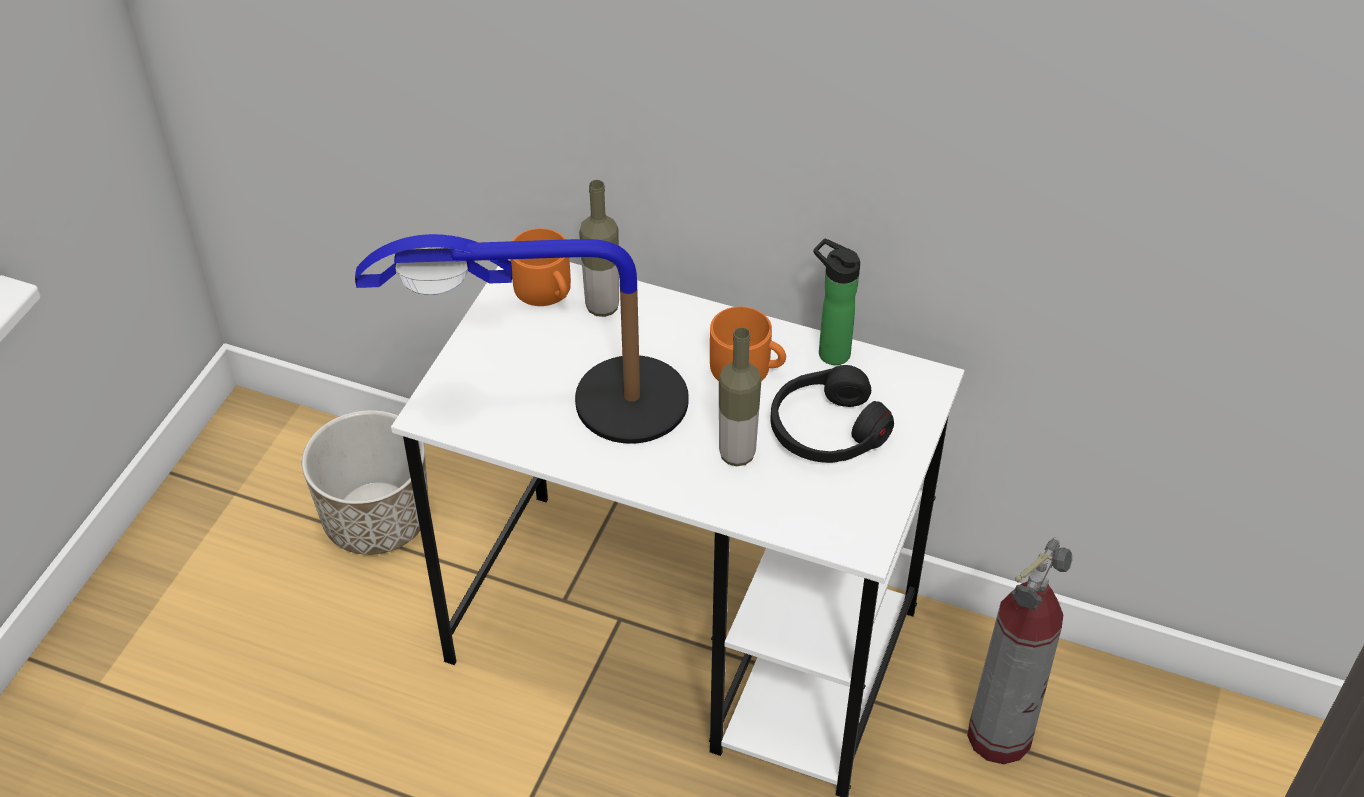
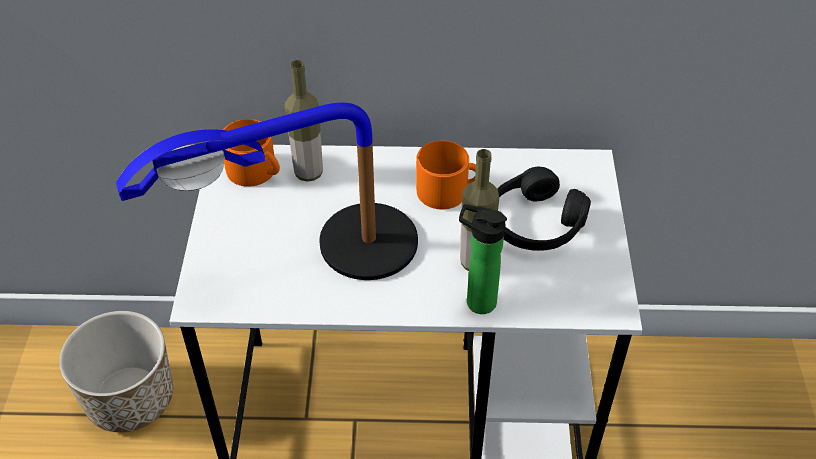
camera: 20 degrees left, 0 degrees up
(829, 352) = (505, 162): bottle -> bottle (476, 301)
(999, 735) = (666, 420): fire extinguisher -> none

